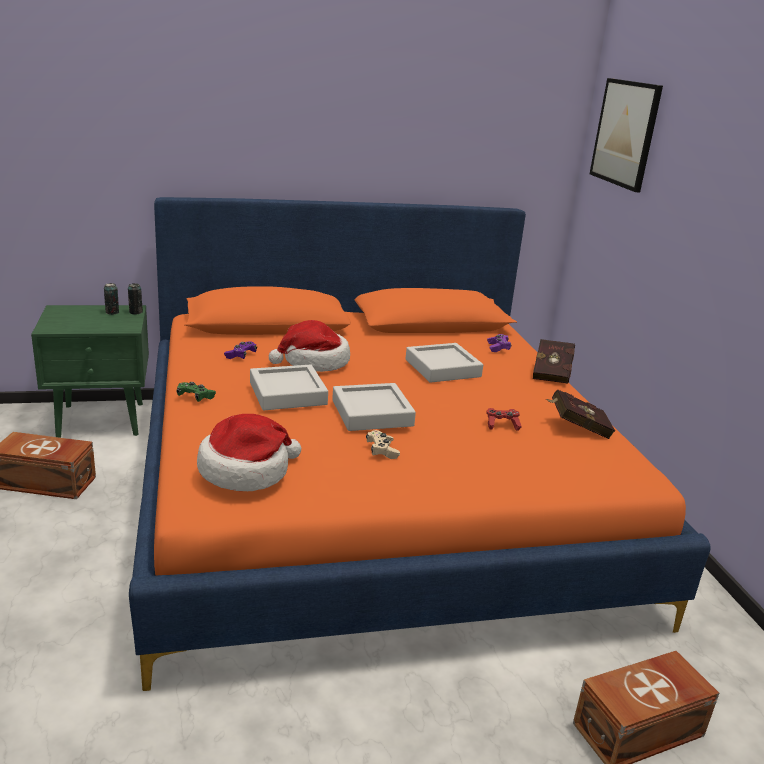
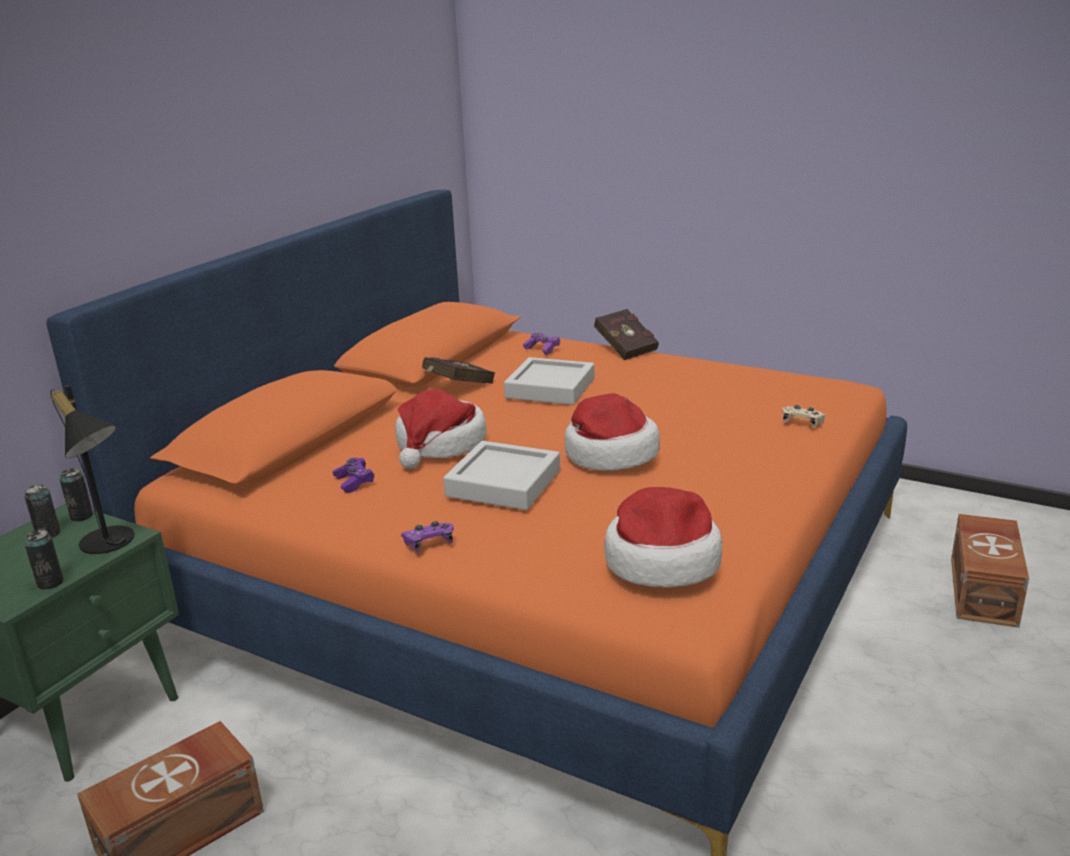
camera: 45 degrees left, 0 degrees up
(71, 329) = (50, 583): none -> can
(117, 327) = (110, 544): none -> black table lamp
(195, 397) = (429, 544): green game controller -> purple game controller
(372, 413) = (609, 454): grey tray -> hat
(382, 451) = (687, 477): beige game controller -> beige game controller (802, 423)
(502, 425) = (700, 405): red game controller -> none
(576, 428) = (739, 379): red book -> red book (457, 388)
(625, 133) = (542, 71): picture -> none

